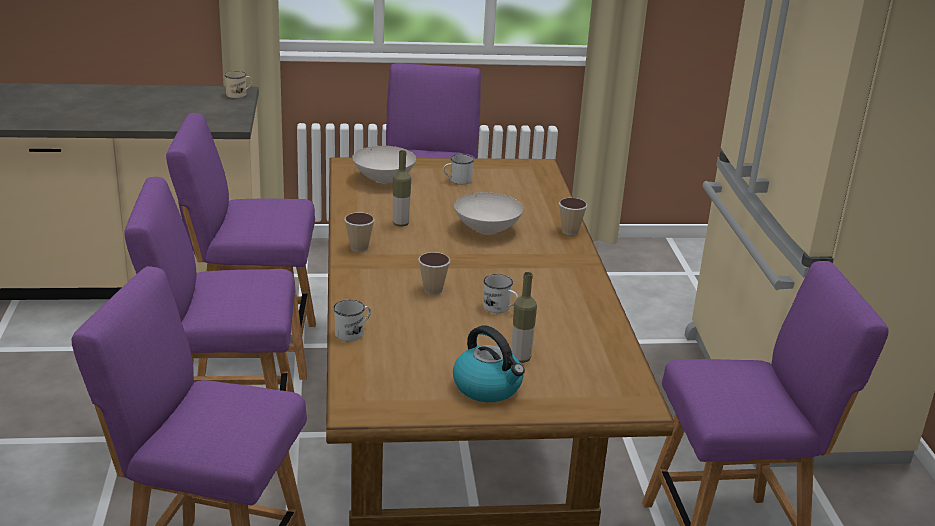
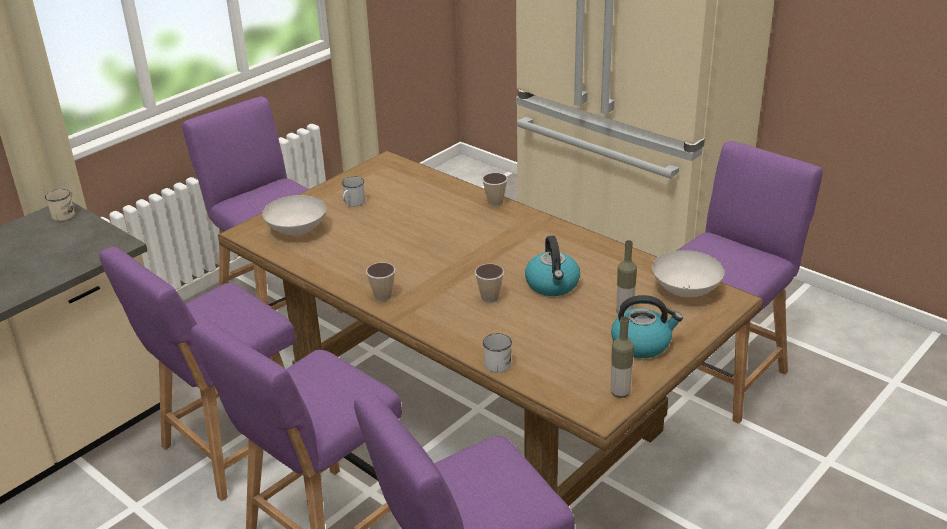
camera: 40 degrees left, 5 degrees up
(400, 224) = (376, 260): bottle -> bottle (620, 393)
(487, 229) = (442, 231): white bowl -> white bowl (685, 290)
(500, 308) = (552, 285): white mug -> kettle

